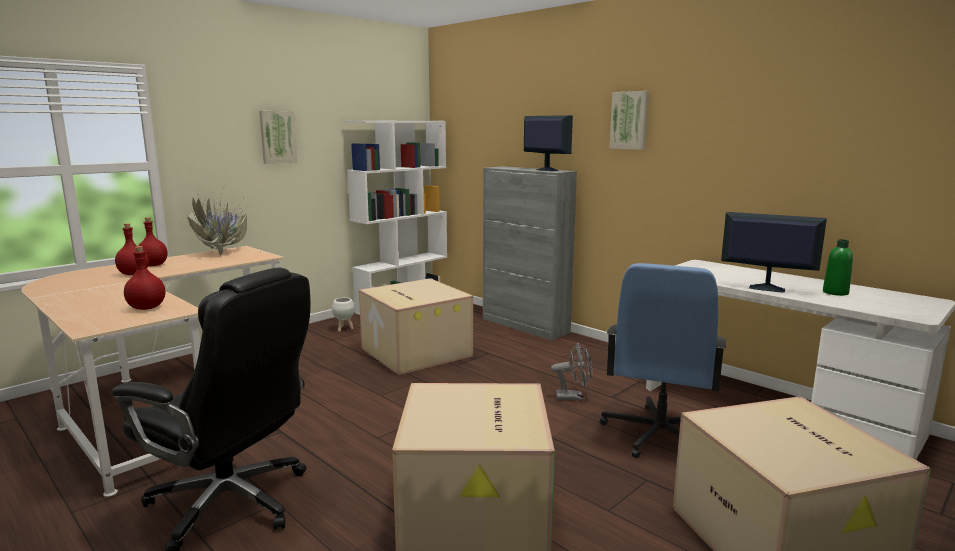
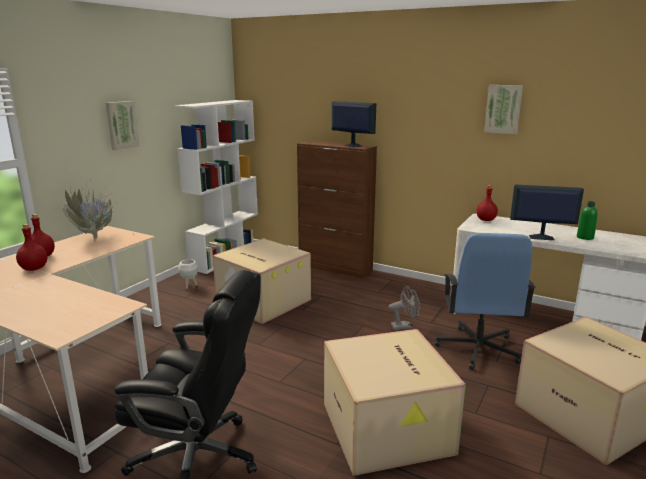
camera: 15 degrees left, 5 degrees up
(147, 307) = (90, 306): red bottle -> red bottle (486, 220)
(525, 326) = (335, 268): grey cabinet -> brown cabinet
(630, 120) = (421, 107): picture -> picture (503, 109)

